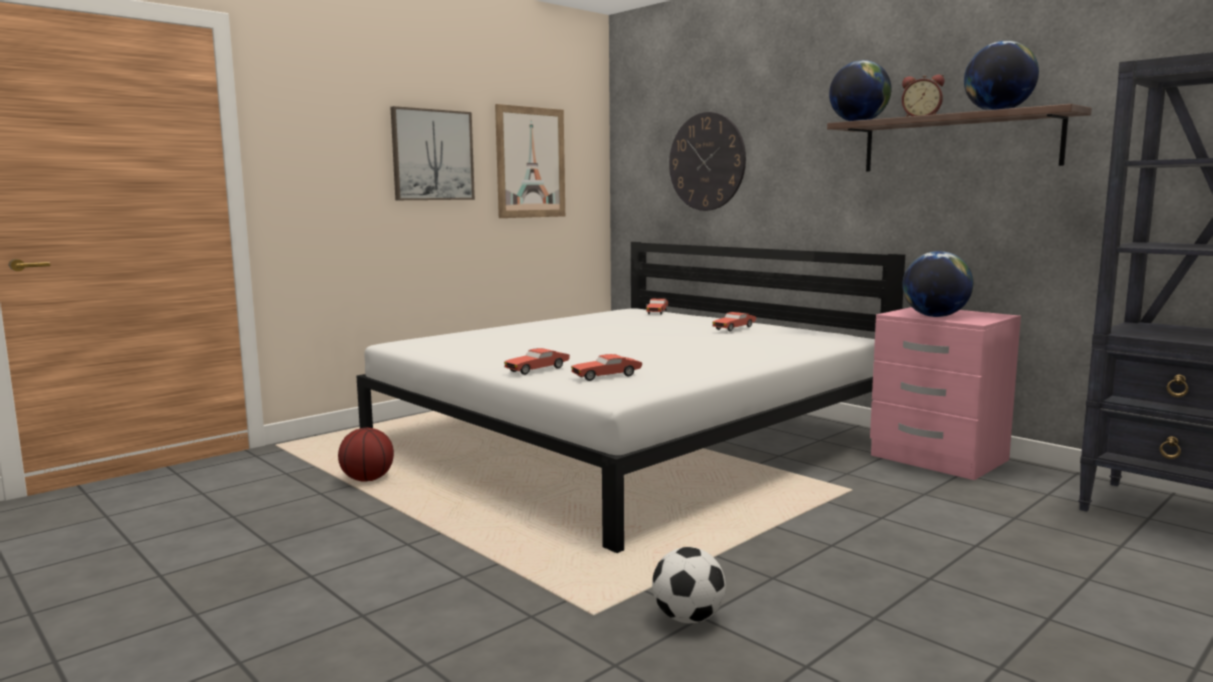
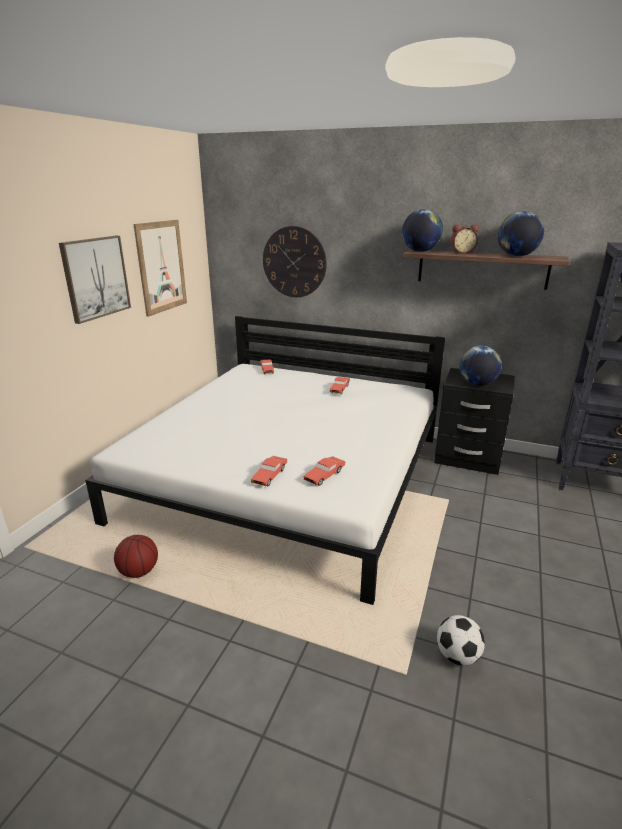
camera: 25 degrees left, 15 degrees up
(937, 458) = (467, 458): pink nightstand -> black nightstand

